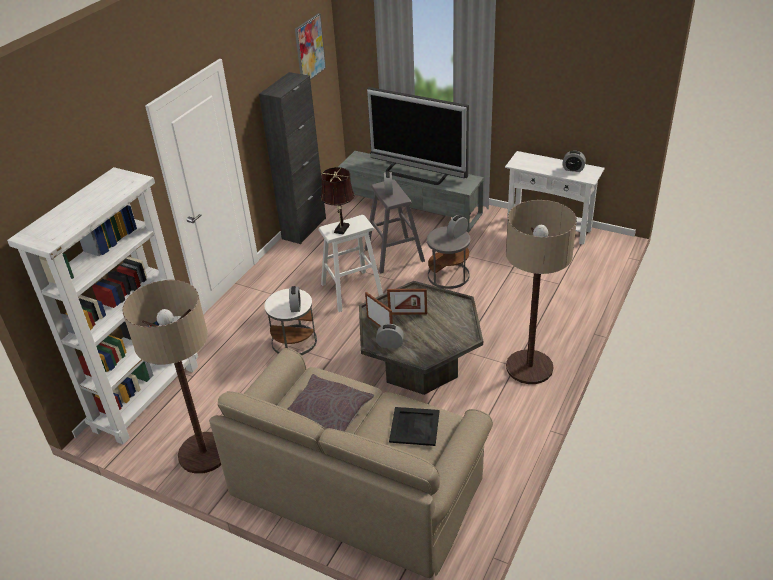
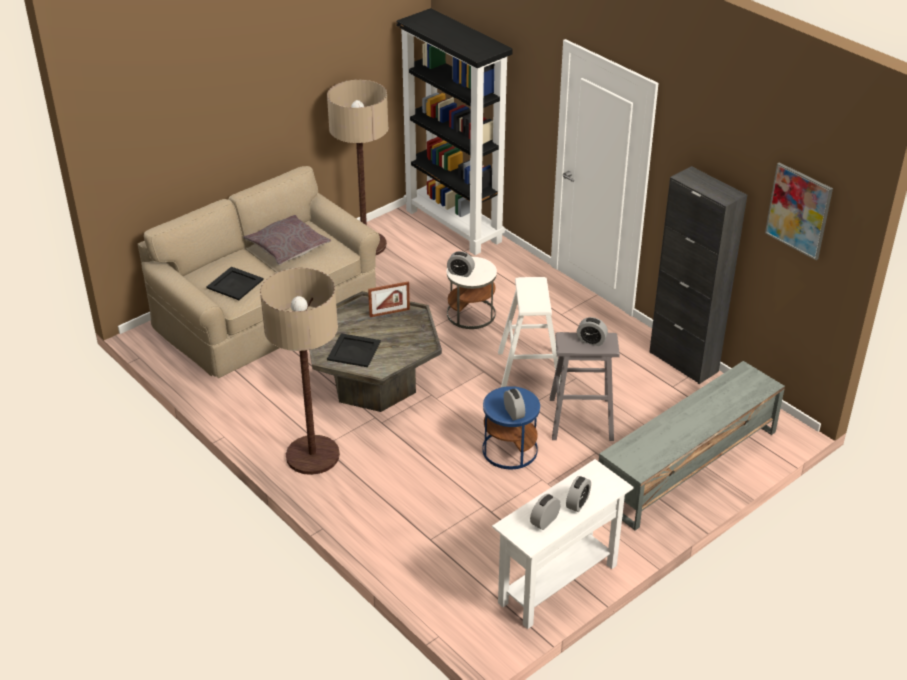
camera: 110 degrees right, 0 degrees up
(147, 397) = (454, 226): white bookcase -> black bookcase
(341, 230) = (528, 289): brown table lamp -> none
(390, 344) = (358, 312): alarm clock -> alarm clock (577, 503)
(407, 314) = (393, 334): picture frame -> none
(417, 173) = (686, 424): television -> none
(445, 327) = (354, 351): none -> black tray
(448, 275) = (509, 450): grey side table -> blue side table

